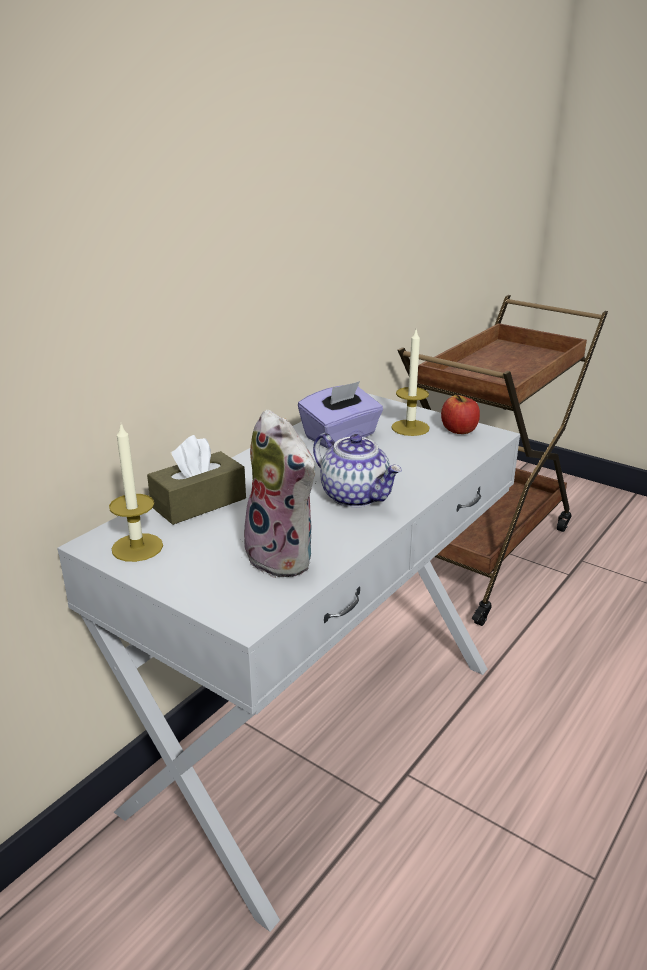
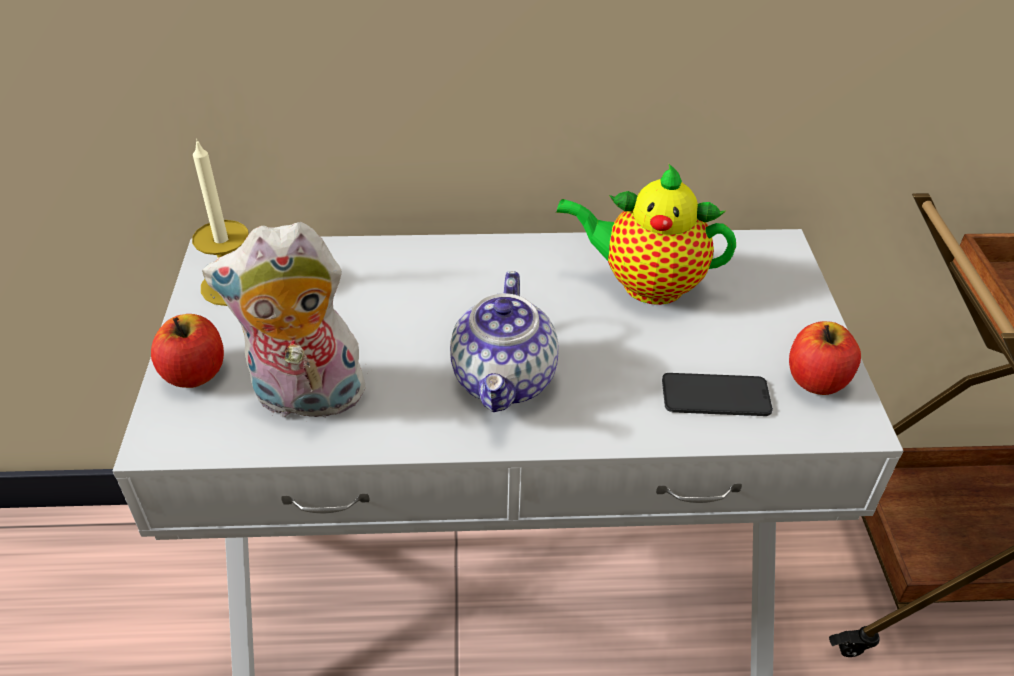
camera: 50 degrees right, 15 degrees up
(199, 502) = (359, 271): brown tissue box -> none
(202, 587) = (195, 373): none -> apple
(285, 557) = (306, 399): plush toy -> plush toy turned 75 degrees clockwise
(340, 436) = (645, 284): purple tissue box -> teapot
(410, 428) = (756, 329): candle -> none
(438, 453) = (715, 395): none -> phone

